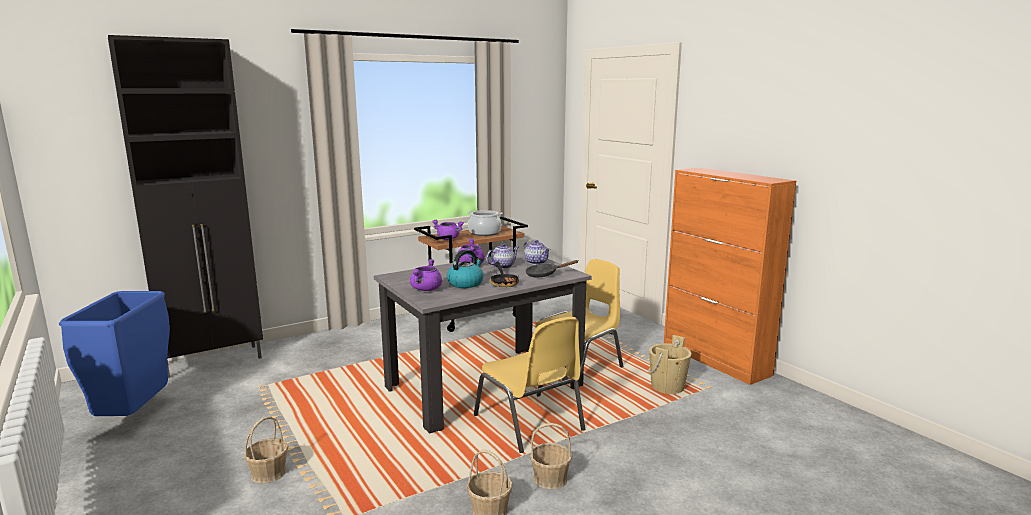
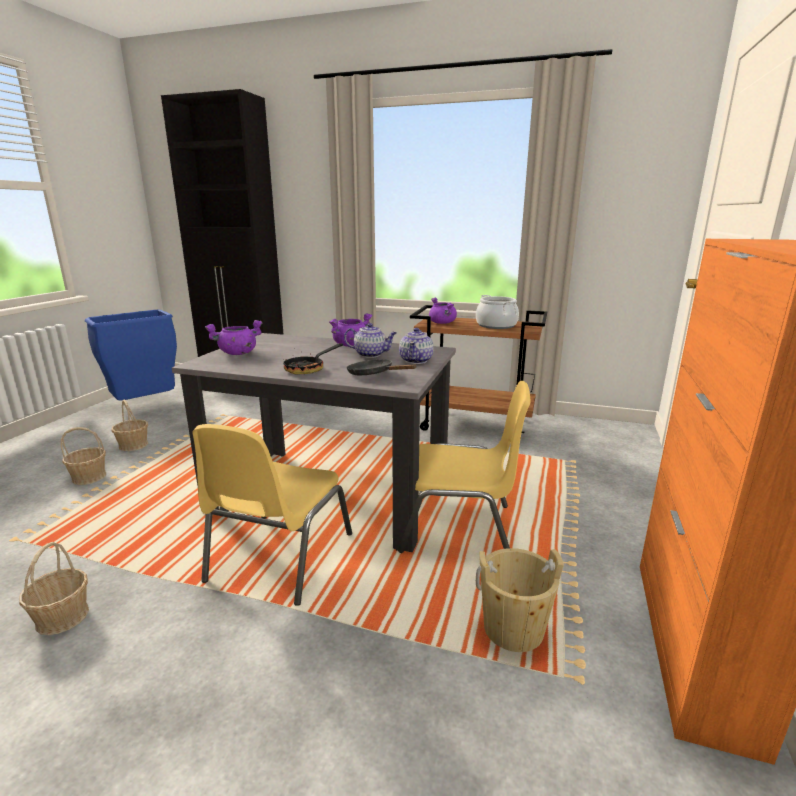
camera: 50 degrees right, 5 degrees up
(465, 283) = (281, 358): kettle -> none
(550, 478) = (154, 632): basket -> basket (133, 445)

